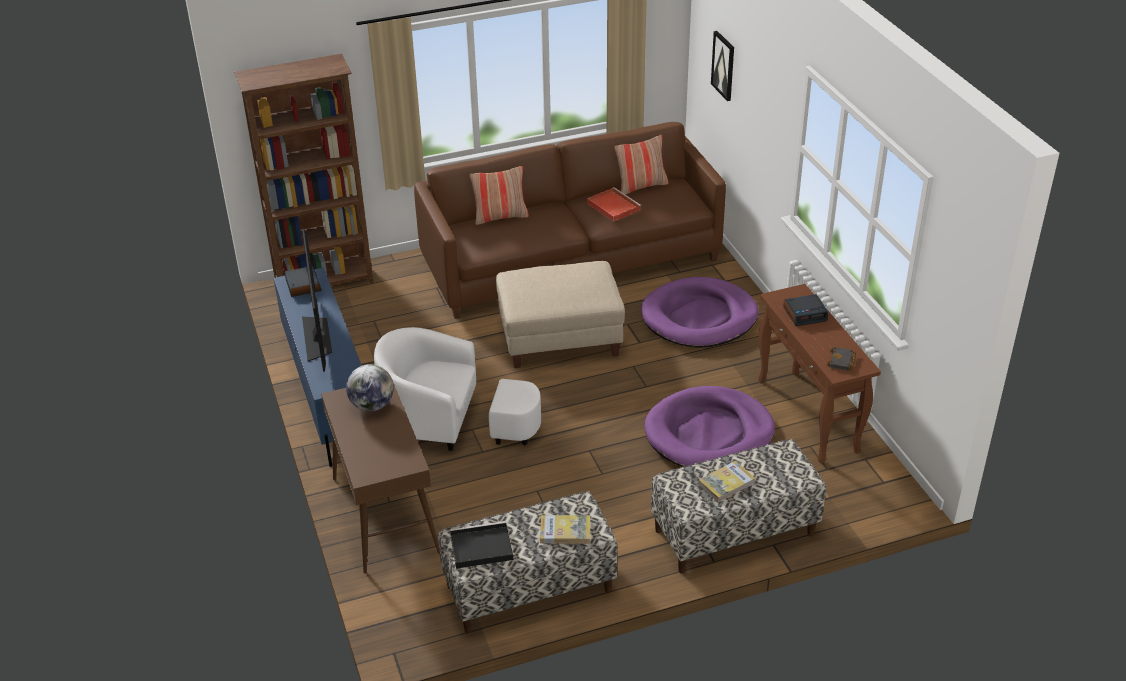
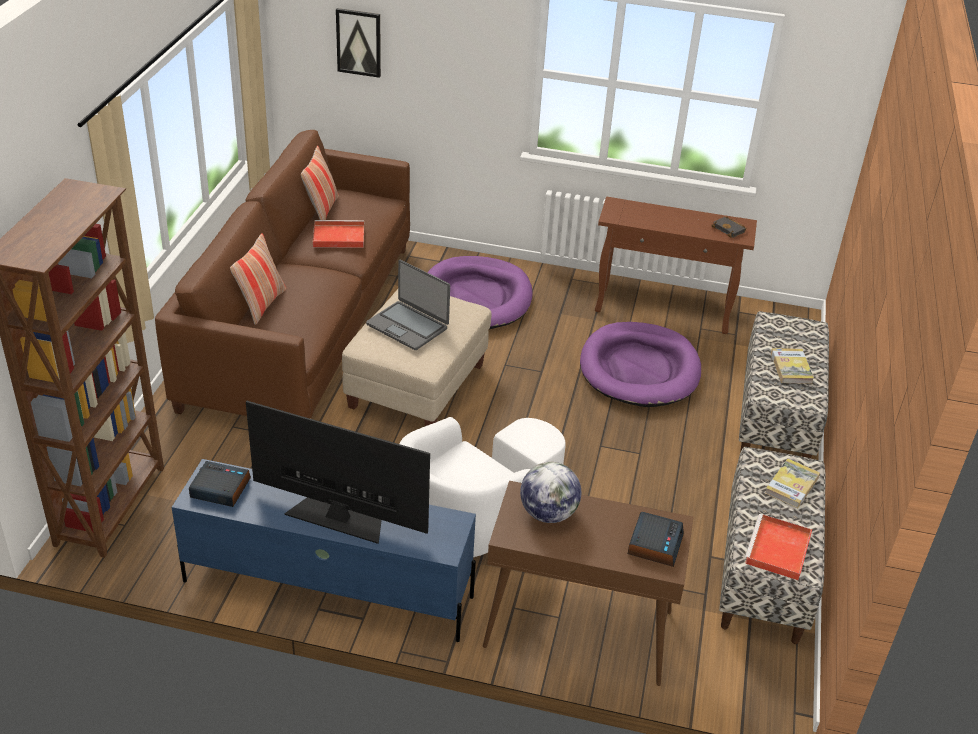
camera: 60 degrees left, 0 degrees up
(480, 548) = (778, 550): black tray -> red tray
(550, 282) = (408, 326): none -> laptop
(805, 314) = (649, 215): alarm clock -> alarm clock (654, 544)

